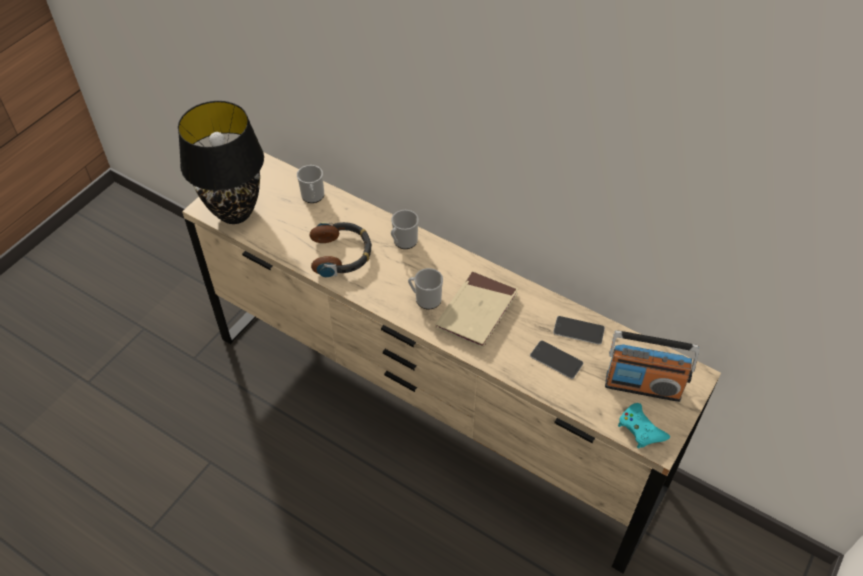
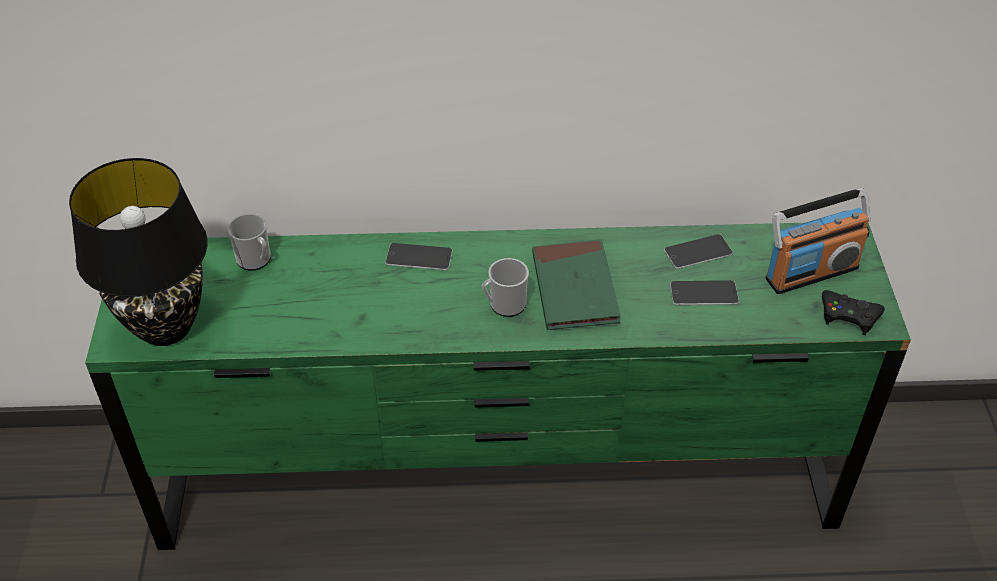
camera: 35 degrees left, 5 degrees down
(341, 254) = (355, 307): headphones -> none
(403, 242) = (419, 257): mug -> phone
(431, 410) = (498, 480): beige dresser -> green dresser
(477, 312) = (574, 289): beige book -> green book
(640, 429) = (849, 315): turquoise game controller -> black game controller

